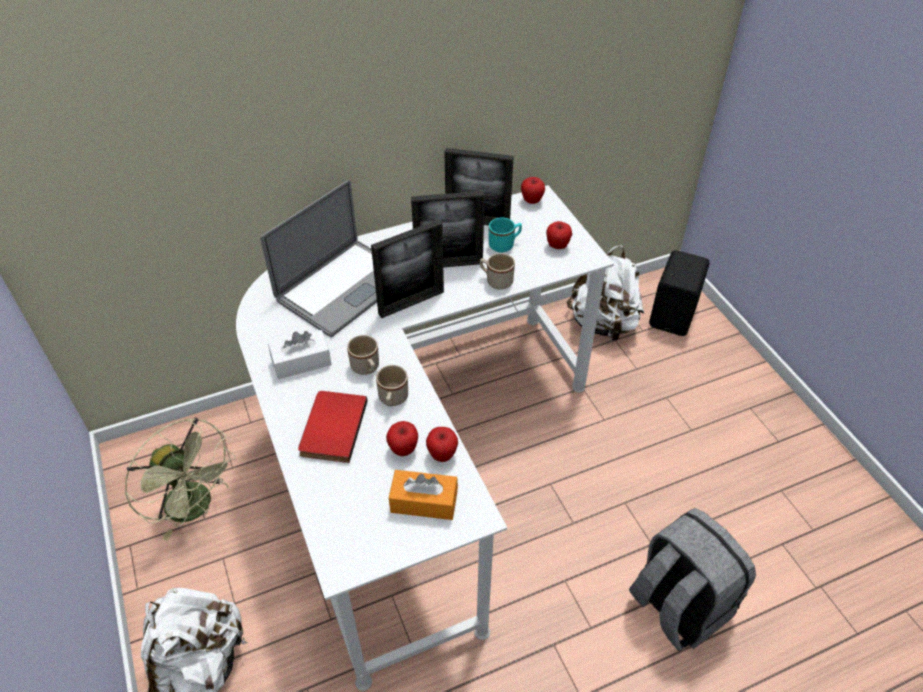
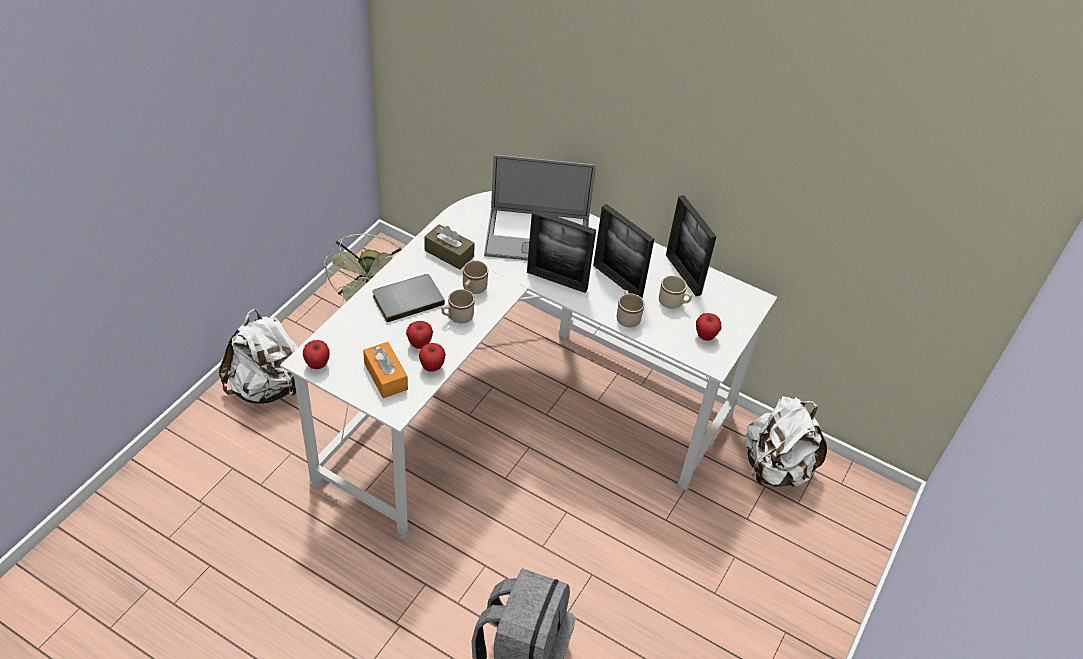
camera: 50 degrees right, 0 degrees up
(301, 362) = (449, 253): white tissue box -> brown tissue box
(331, 428) = (407, 298): red book -> grey book
(505, 244) = (673, 303): turquoise mug -> beige mug
(531, 201) = (744, 295): apple -> apple (317, 364)
(674, 315) = (844, 520): black speaker -> none

